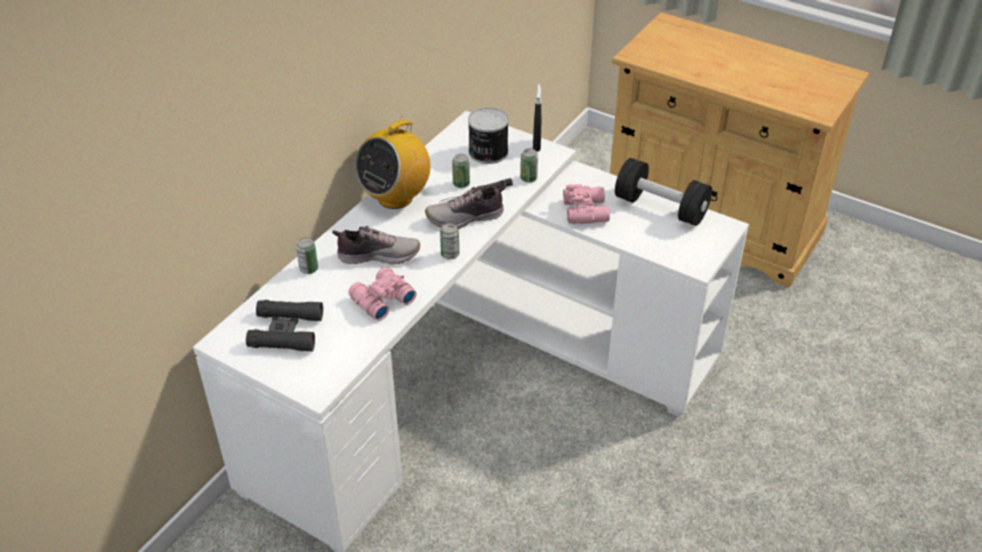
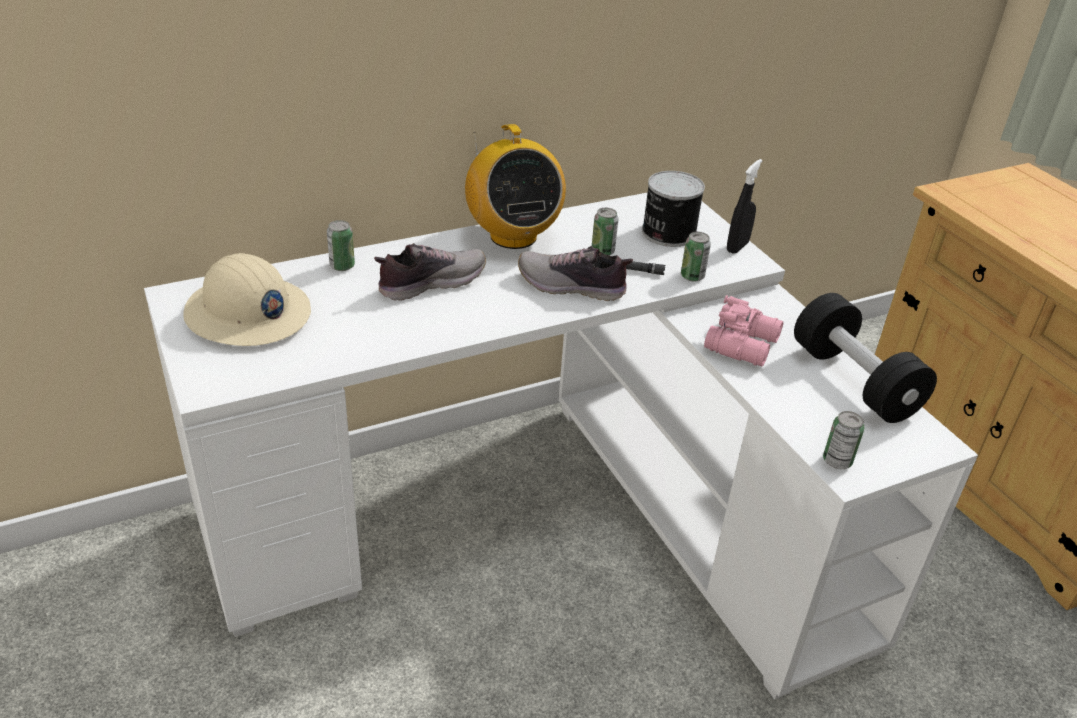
camera: 30 degrees right, 5 degrees down
(286, 331) = (247, 314): black binoculars -> beige hard hat
(378, 255) = (430, 283): shoe -> shoe turned 60 degrees counterclockwise
(381, 300) = (382, 328): pink binoculars -> none
(395, 197) = (512, 236): radio -> radio turned 90 degrees counterclockwise
(450, 254) = (512, 316): can -> can (837, 461)

